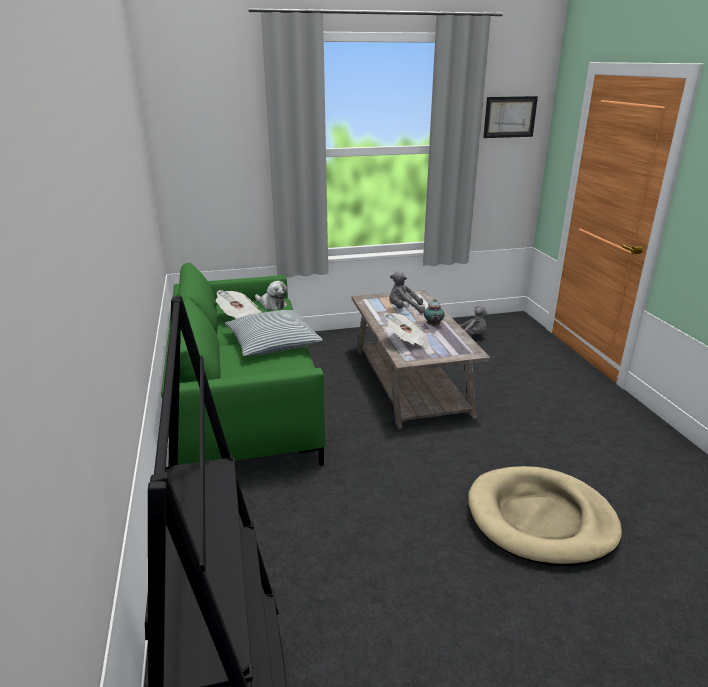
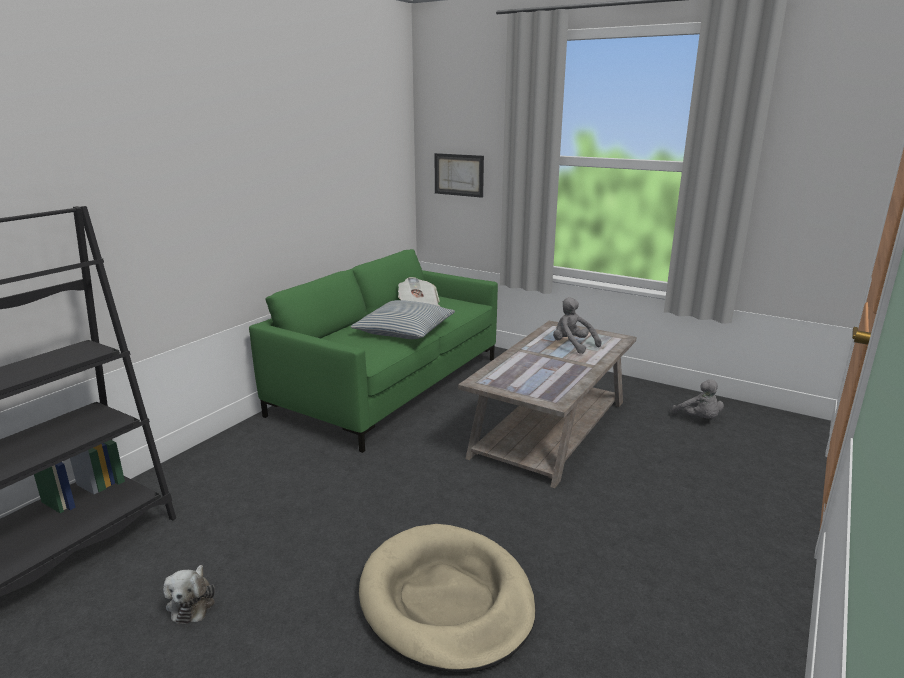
camera: 45 degrees right, 5 degrees down
(272, 305) = (462, 306): plush toy -> plush toy (192, 602)
(408, 342) = (513, 370): newspaper -> none
(433, 326) = (569, 367): teapot -> none
(509, 117) = (823, 132): picture -> picture (459, 175)

